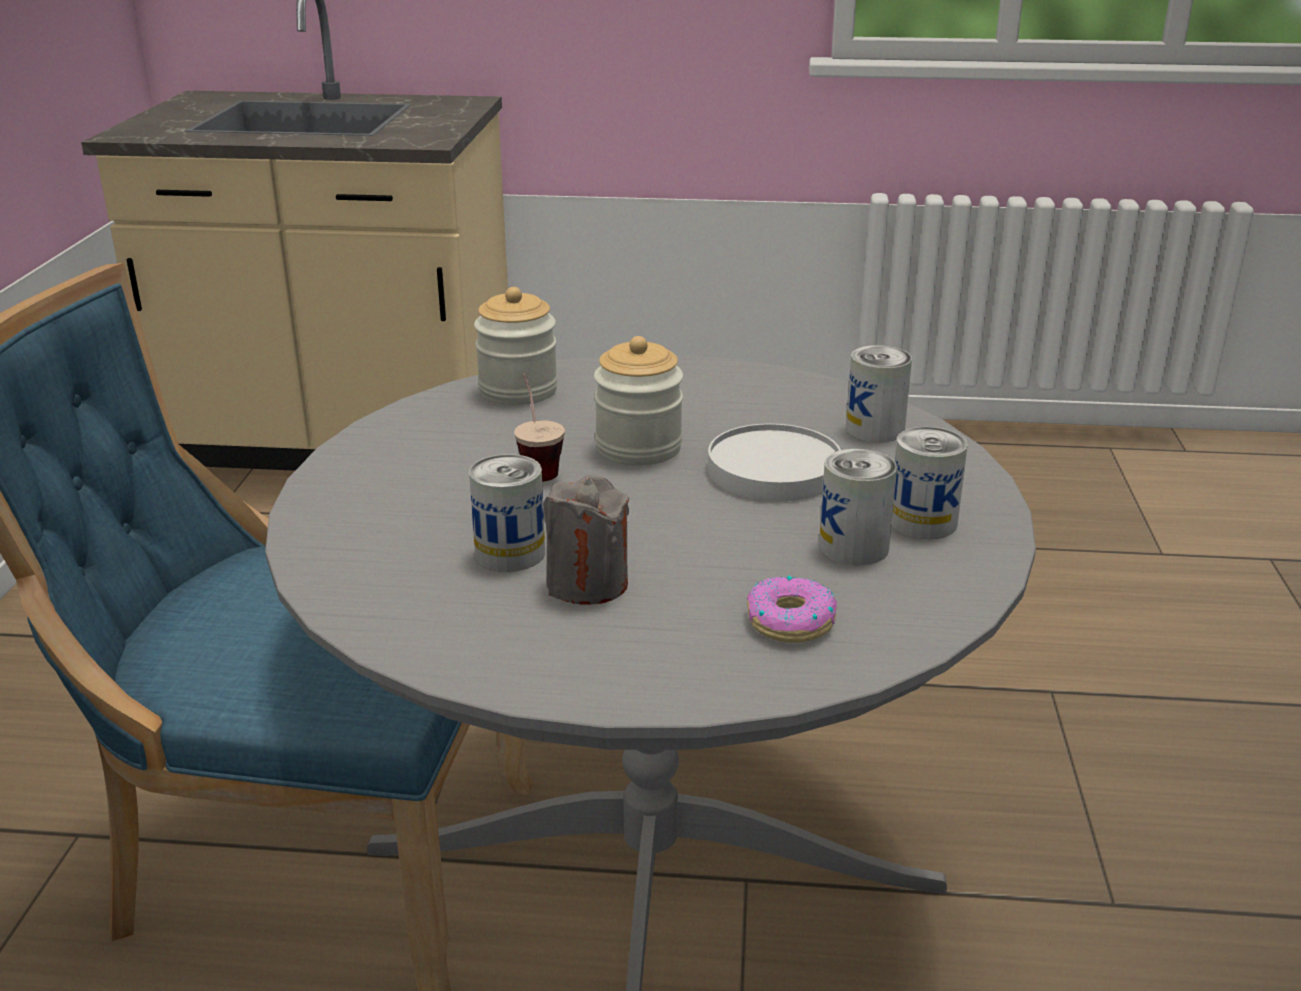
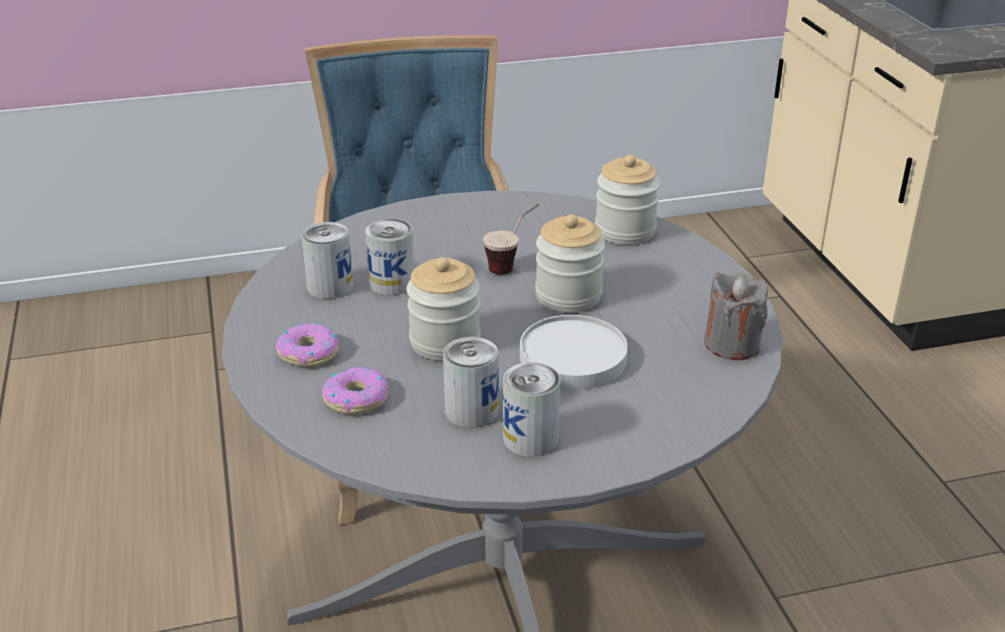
camera: 70 degrees right, 5 degrees up
(587, 584) = (368, 316): grey candle -> grey candle (731, 344)
(653, 644) = (308, 353): none -> donut
(690, 539) = (445, 342): none -> jar
(875, 429) = (685, 394): can -> can (330, 286)

